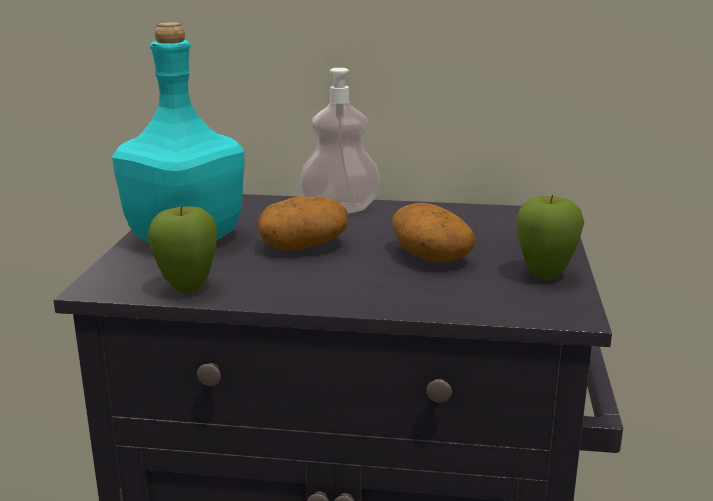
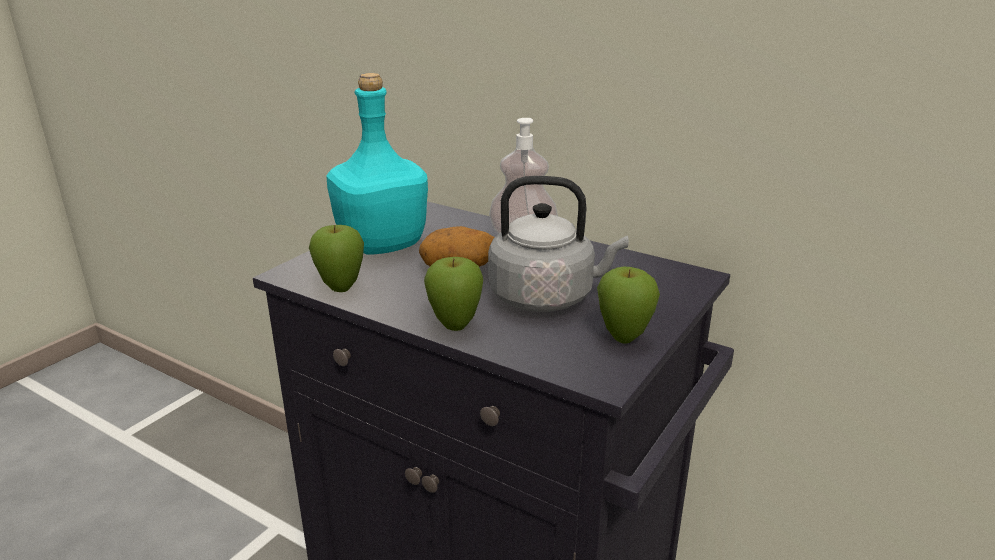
camera: 25 degrees right, 5 degrees up
(365, 299) = (455, 326): none -> apple
(429, 256) = (547, 298): potato -> grey kettle

